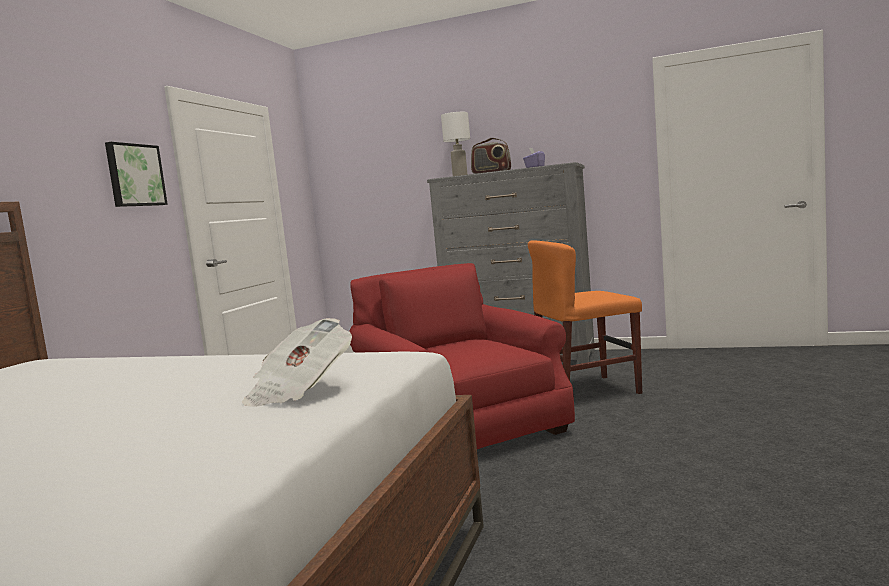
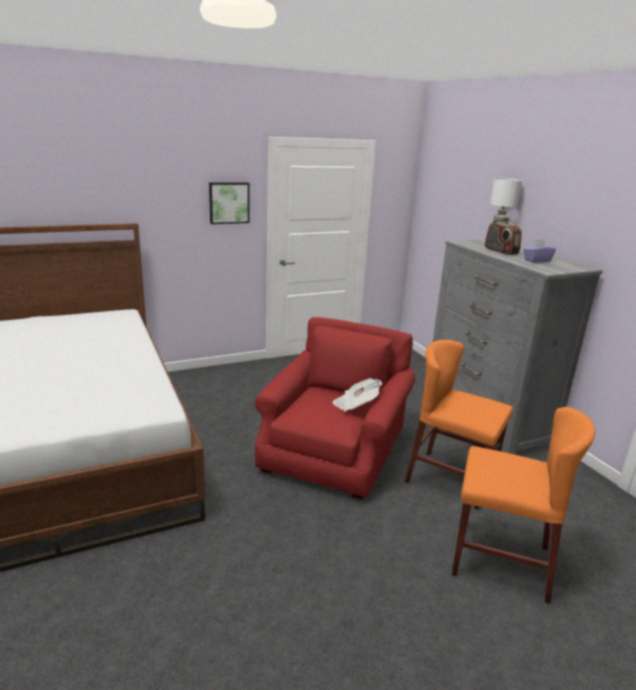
camera: 45 degrees right, 15 degrees up
(299, 391) = (80, 408): newspaper -> newspaper (355, 405)
(719, 403) = (500, 561): none -> orange chair

